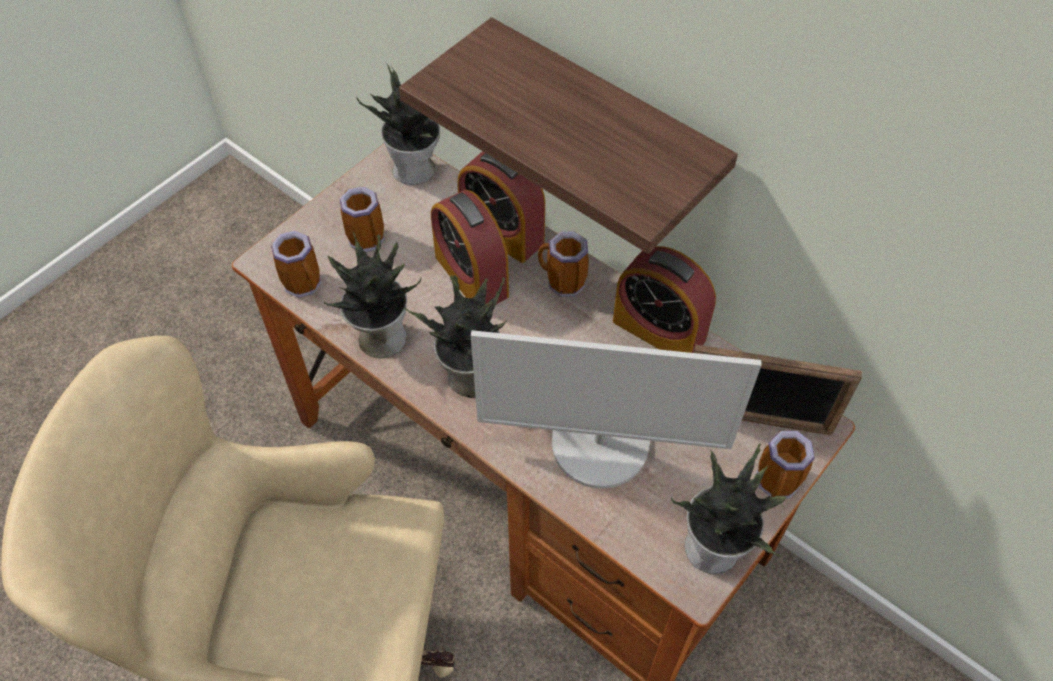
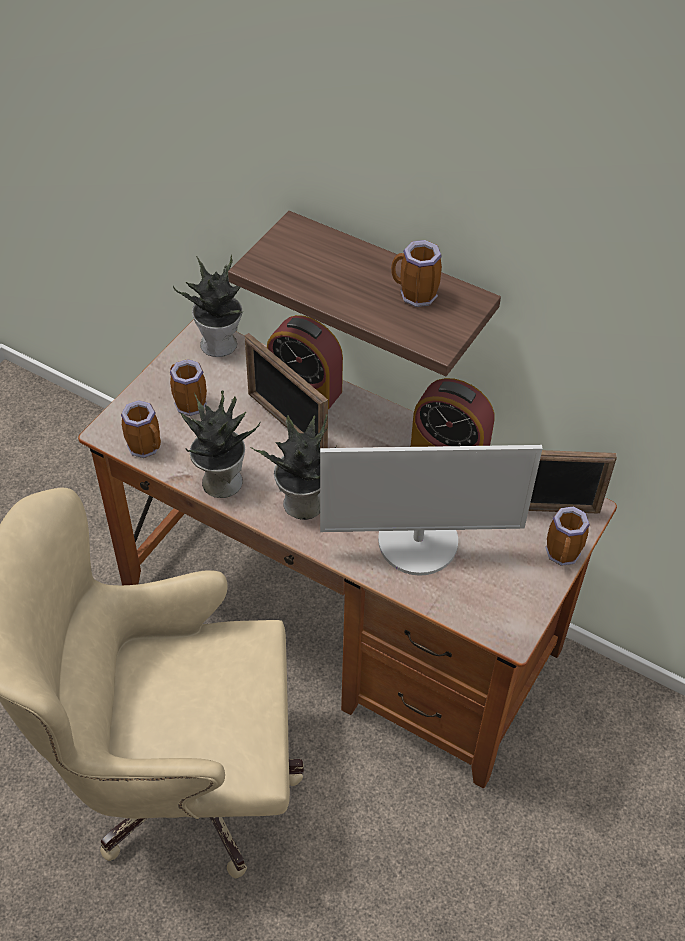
camera: 10 degrees left, 5 degrees down
(471, 276) = (286, 425): alarm clock -> picture frame
(562, 283) = (363, 422): mug -> mug (414, 296)
(714, 548) = (522, 607): potted plant -> none

